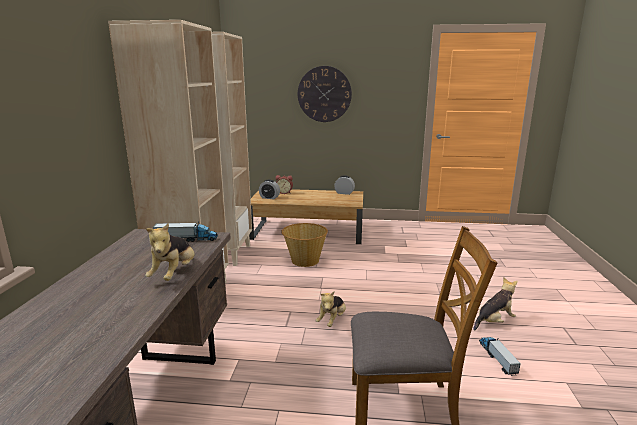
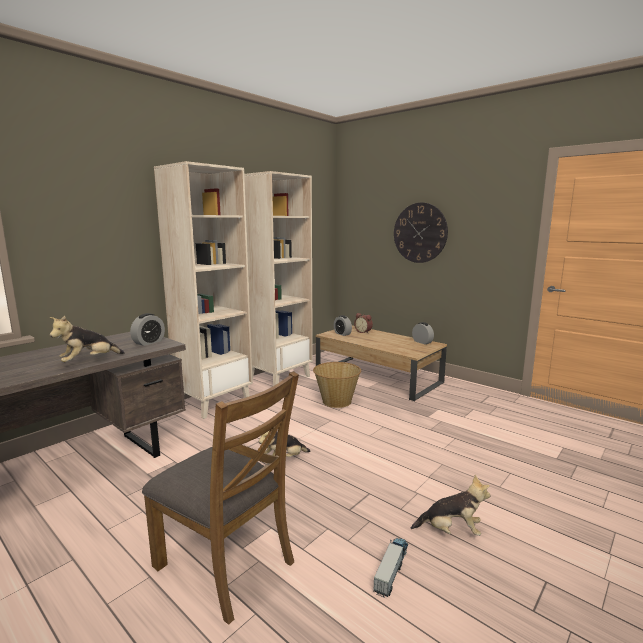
camera: 35 degrees right, 5 degrees down
(186, 239) = (149, 342): toy truck -> alarm clock

